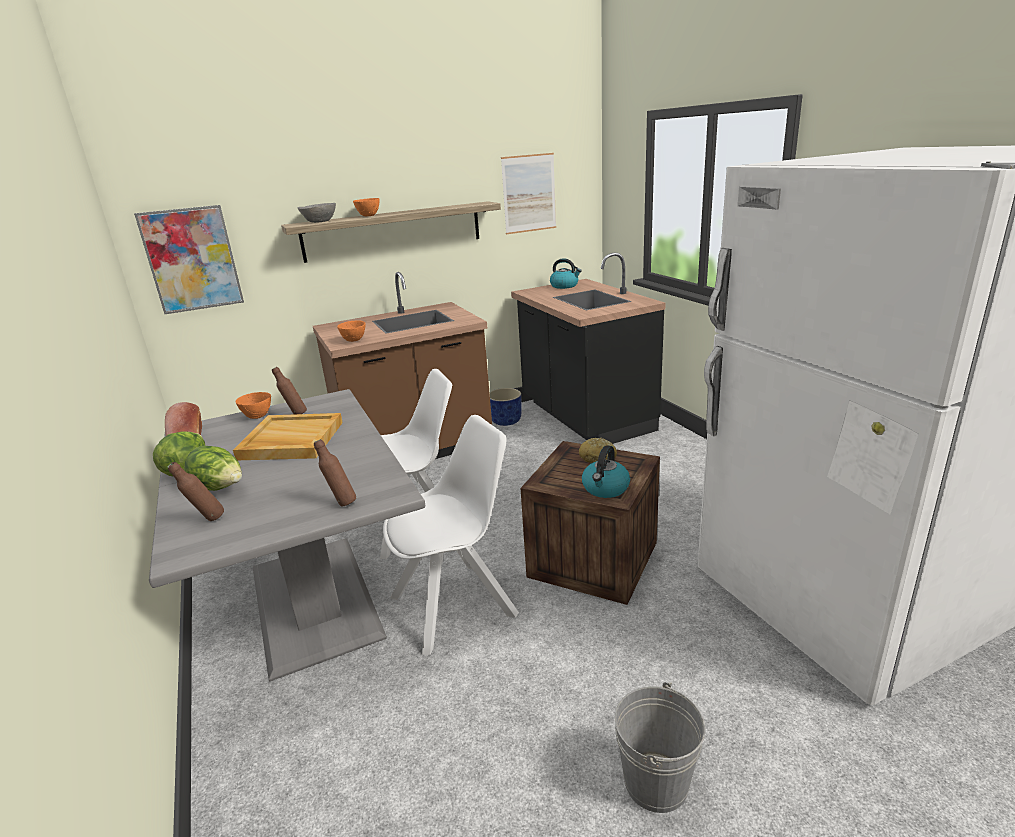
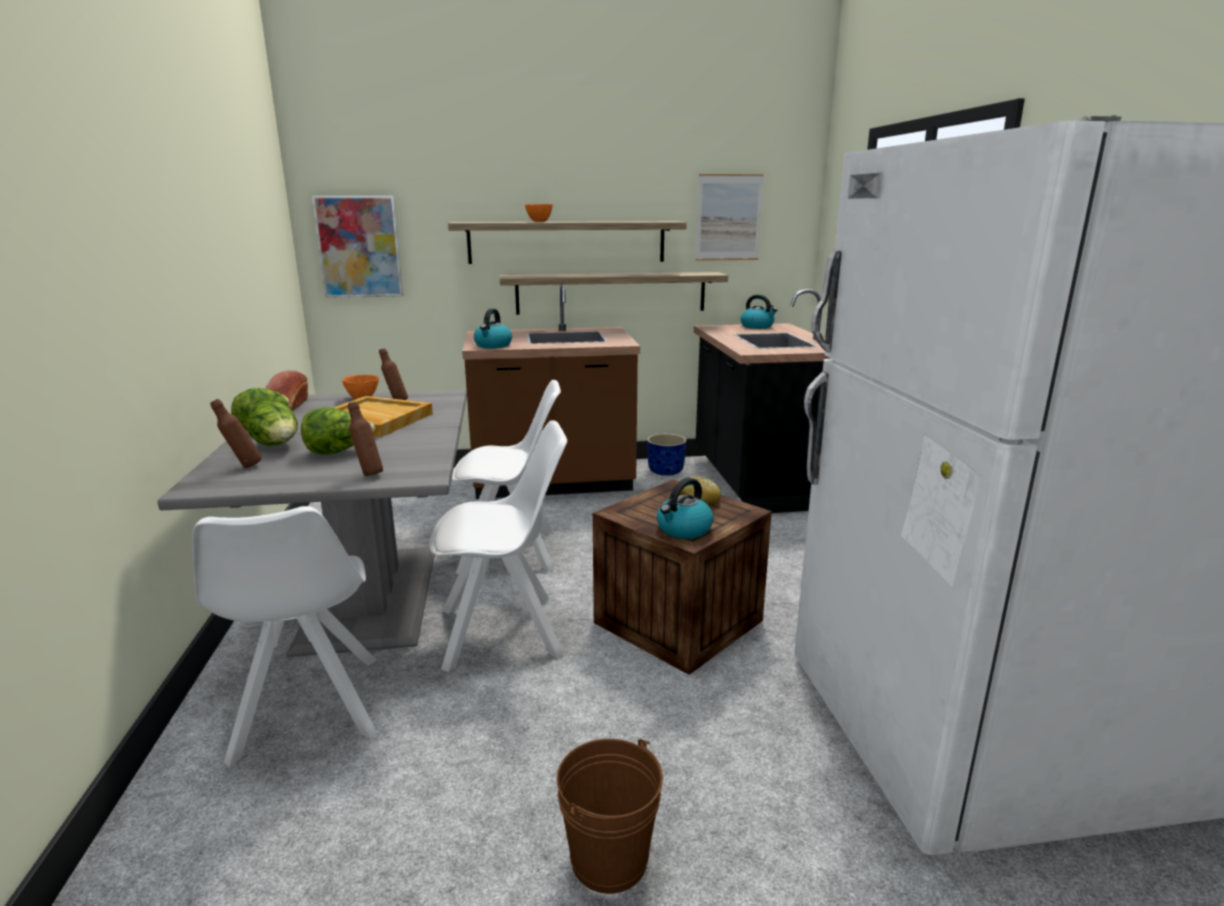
camera: 15 degrees right, 5 degrees down
(289, 484) = (338, 452): none -> lettuce
(319, 221) = (487, 222): grey bowl -> none
(322, 729) = (307, 710): none -> white chair
(354, 340) = (493, 345): orange bowl -> kettle
(437, 272) = (611, 293): none -> shelf
(656, 782) = (609, 859): grey bucket -> brown bucket

